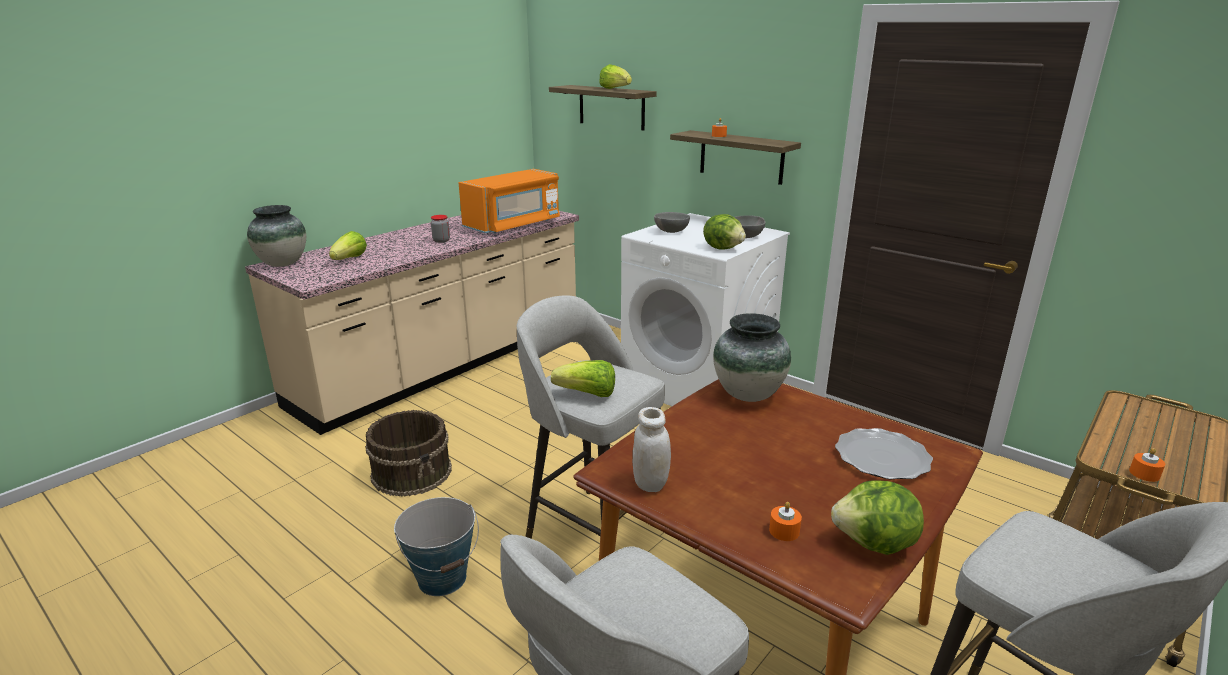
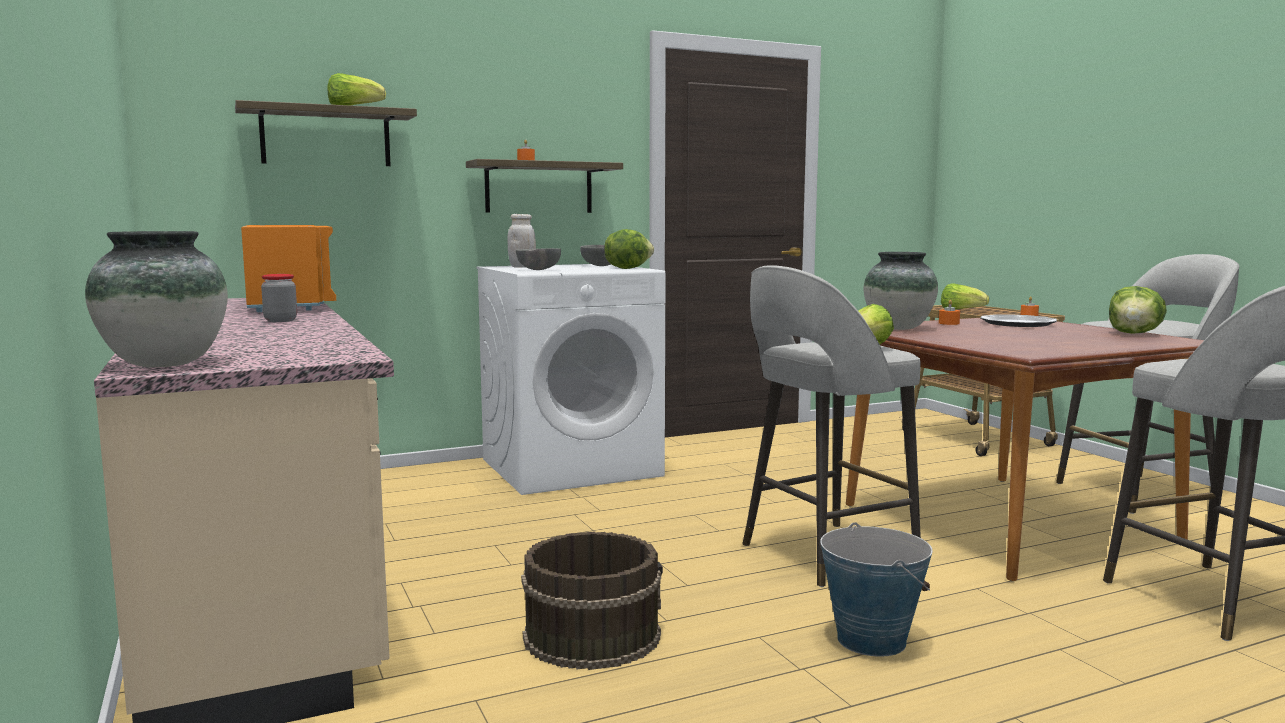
camera: 65 degrees left, 15 degrees down
(349, 259) = (257, 343): lettuce -> lettuce (961, 310)
(650, 483) = (1051, 350): white jar -> white jar (522, 267)
(784, 531) = (1121, 340): orange candle -> orange candle (949, 323)

